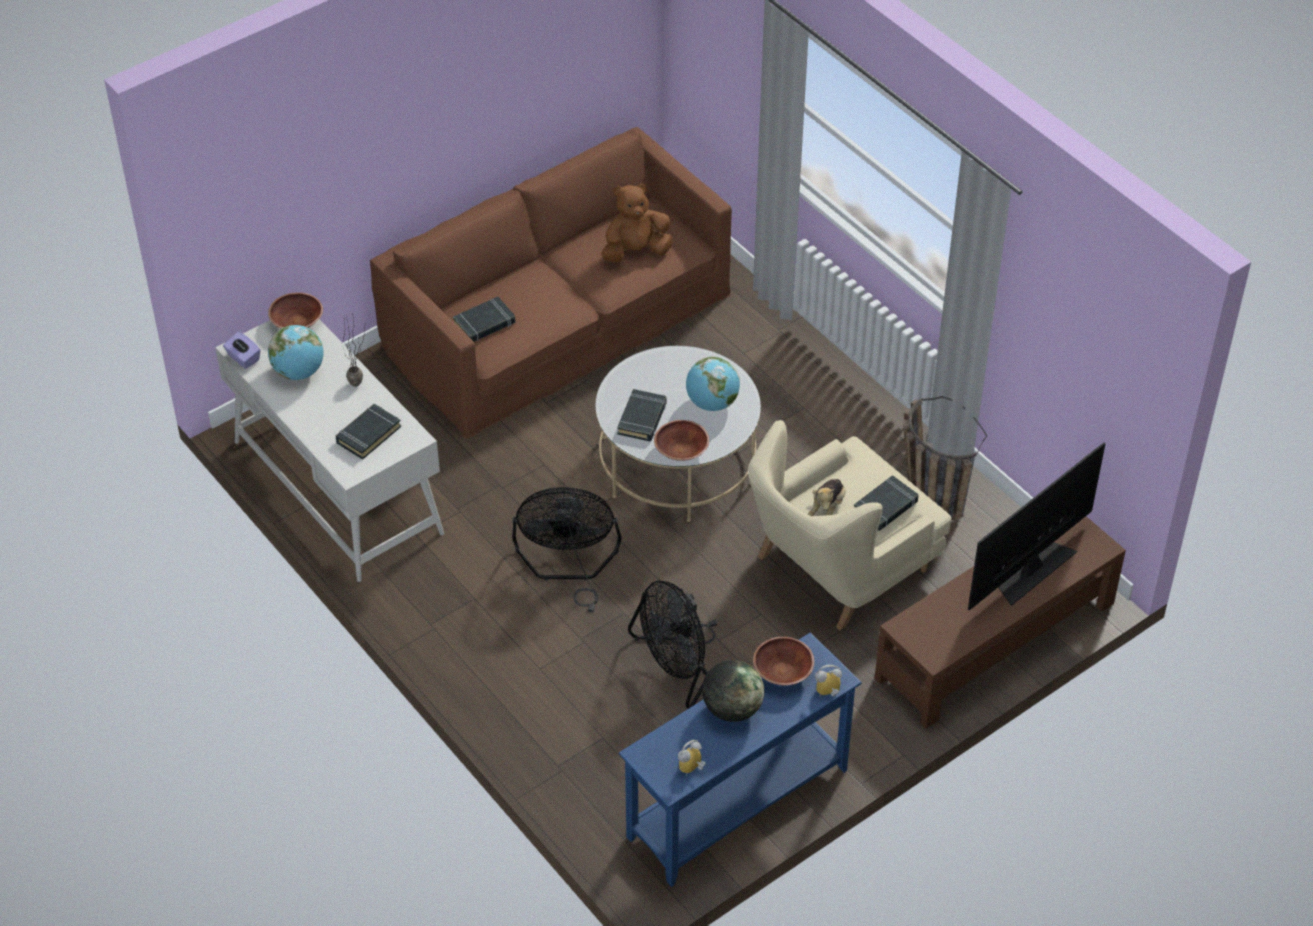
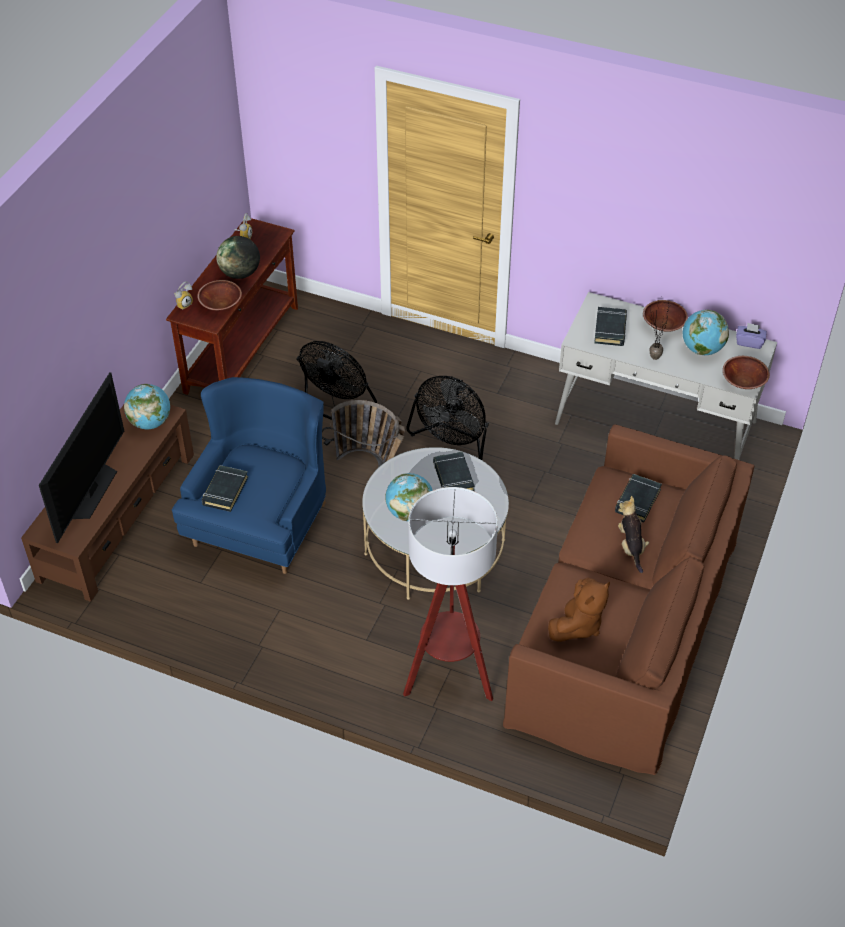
camera: 150 degrees right, 0 degrees up
(570, 567) = (451, 438): black fan -> black fan turned 60 degrees clockwise
(681, 451) = (405, 465): brown bowl -> brown bowl (663, 325)
(737, 804) = (242, 349): blue console table -> brown console table
(748, 348) = (449, 676): none -> floor lamp
(827, 508) = (270, 474): plush toy -> plush toy (631, 546)
(838, 565) = (262, 520): beige armchair -> blue armchair
(926, 492) = (224, 609): basket -> basket (373, 466)
(929, 625) = (150, 422): none -> globe

